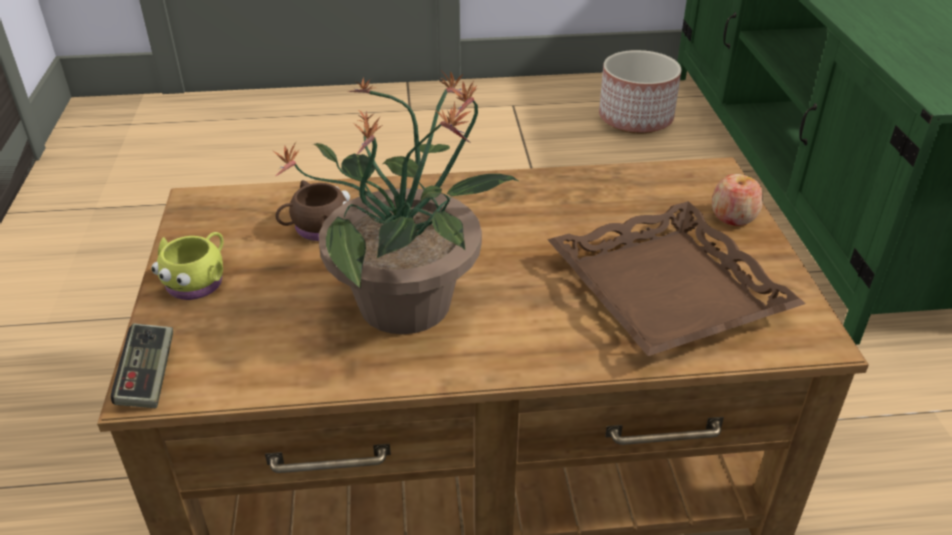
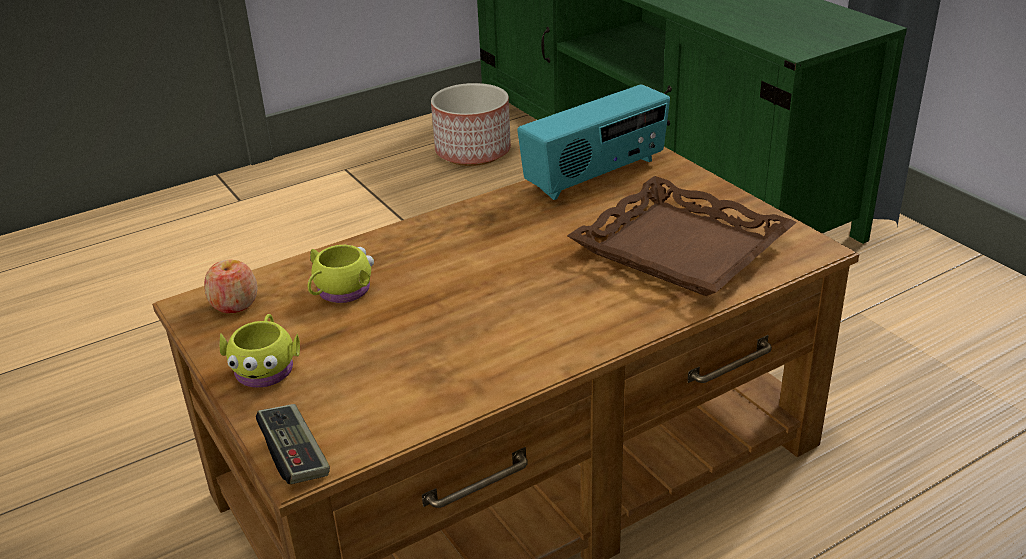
camera: 25 degrees left, 5 degrees down
(316, 229) = (340, 292): brown mug -> yellow mug
(408, 303) = (481, 323): potted plant -> none
(643, 182) = (596, 176): none -> radio
(733, 217) = (687, 182): apple -> apple (234, 304)

